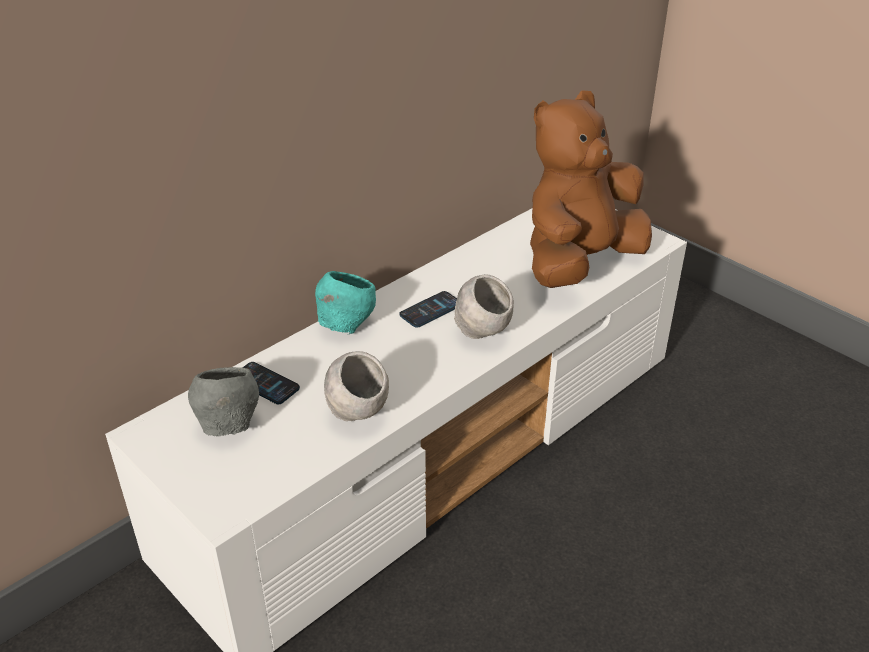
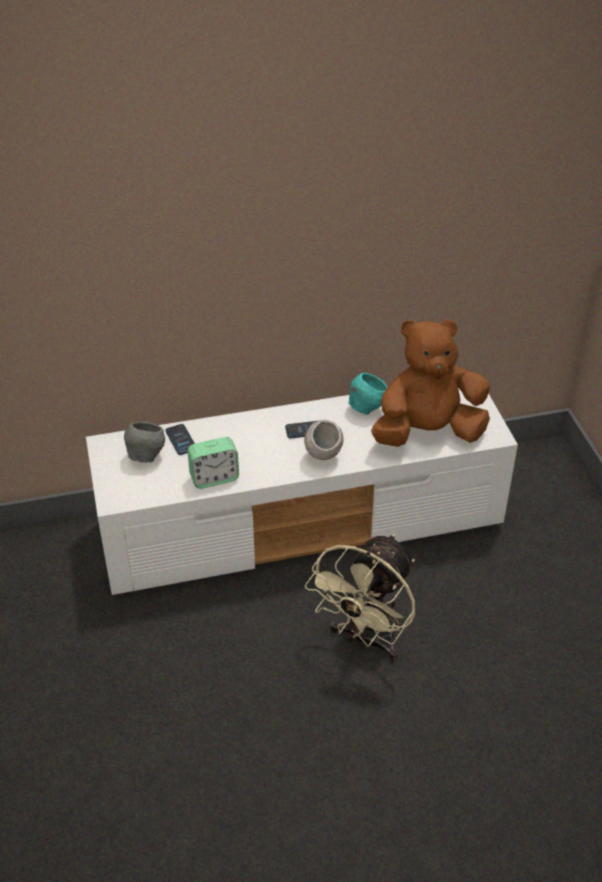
camera: 30 degrees right, 5 degrees up
(346, 327) = (250, 422): turquoise bowl -> turquoise bowl (366, 409)
(357, 416) = (214, 478): grey bowl -> alarm clock
(634, 566) = (366, 640): none -> beige fan

